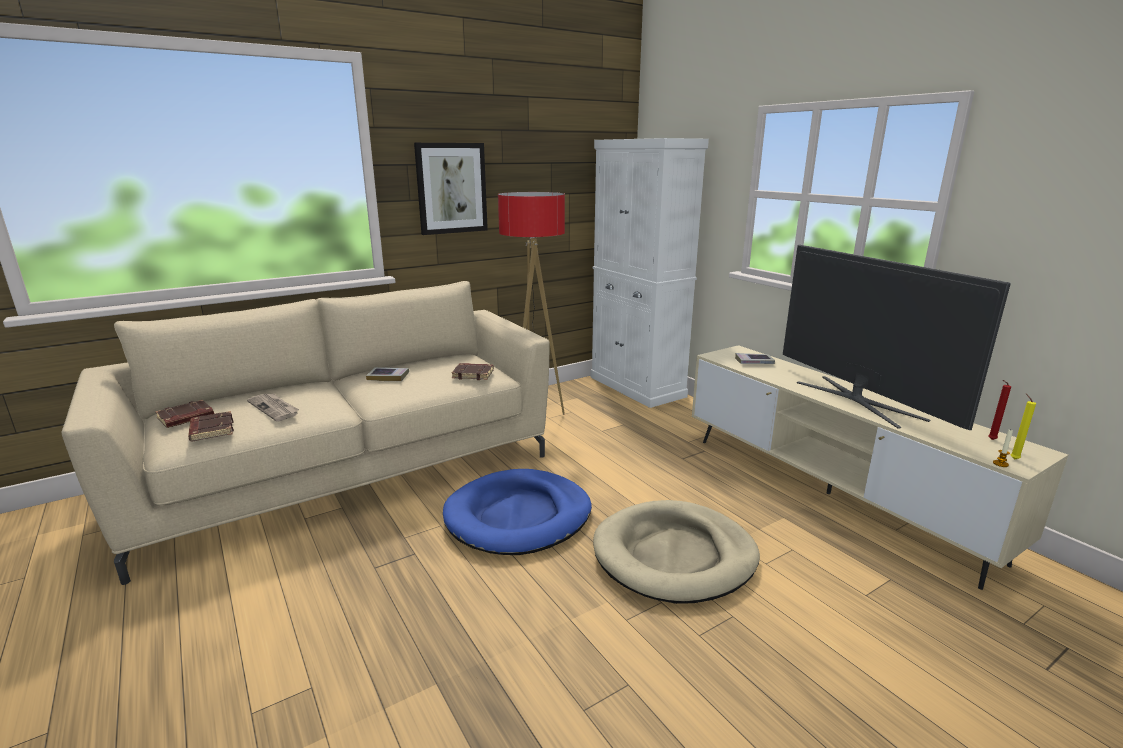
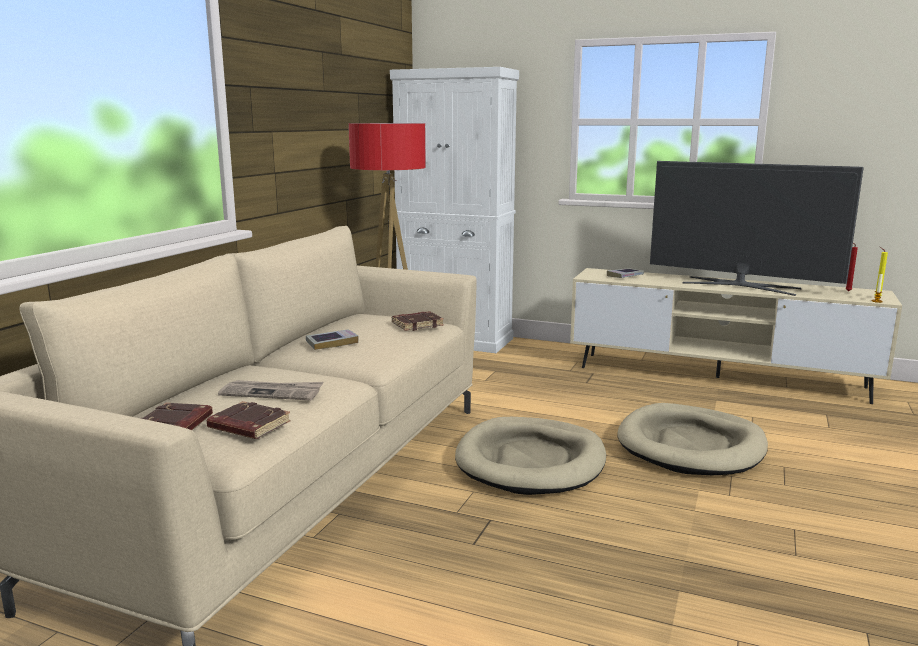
camera: 35 degrees left, 5 degrees down
(451, 188) = (288, 118): picture -> none
(518, 516) = (531, 461): blue dog bed -> beige dog bed

